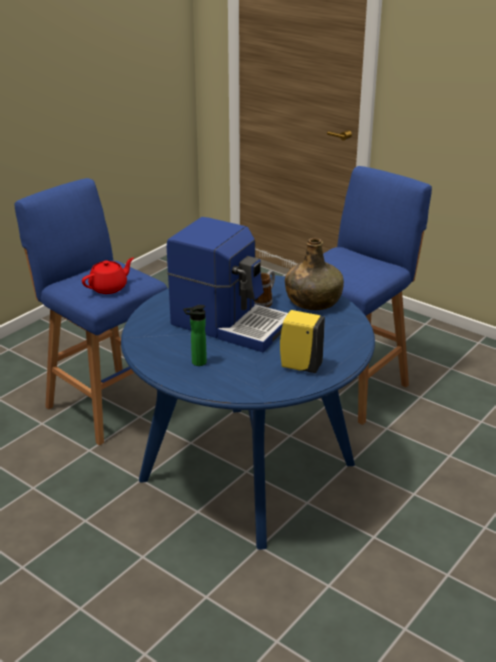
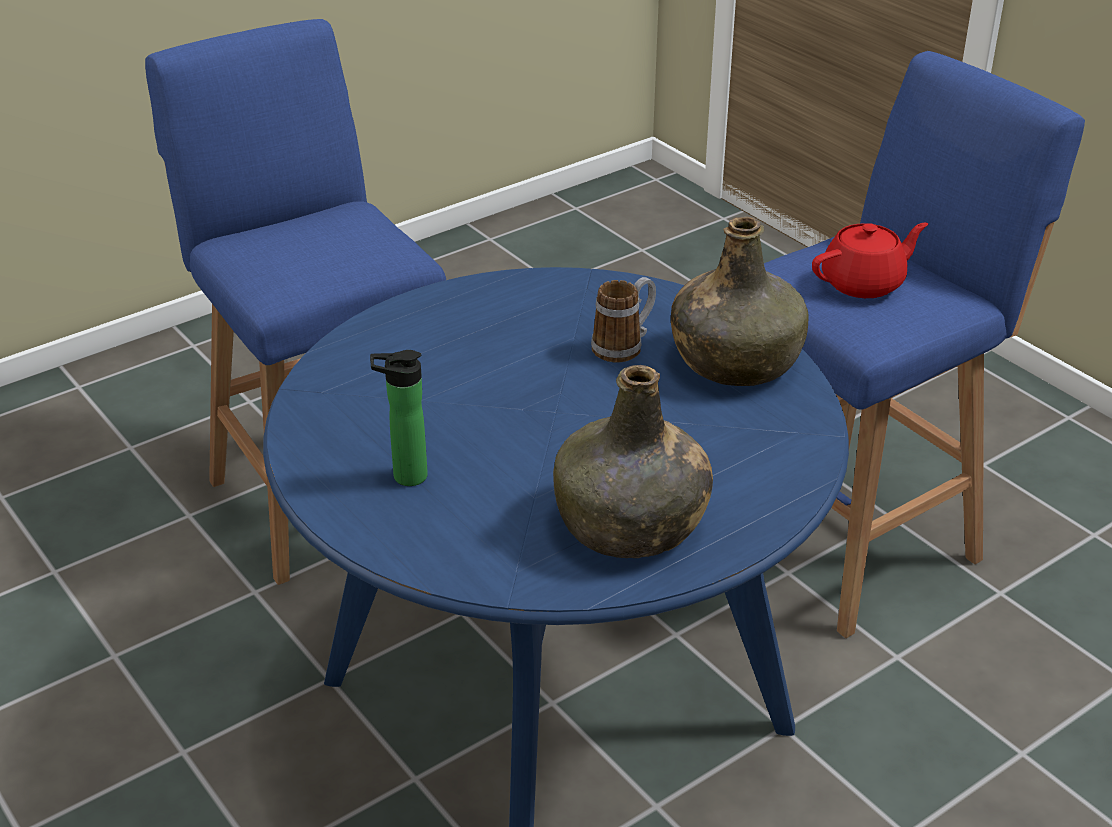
camera: 15 degrees right, 5 degrees up
(109, 288) = (316, 264): red teapot -> red teapot (864, 283)
(230, 323) = (525, 389): coffee machine -> none
(299, 366) = (630, 525): yellow soap dispenser -> green bottle

